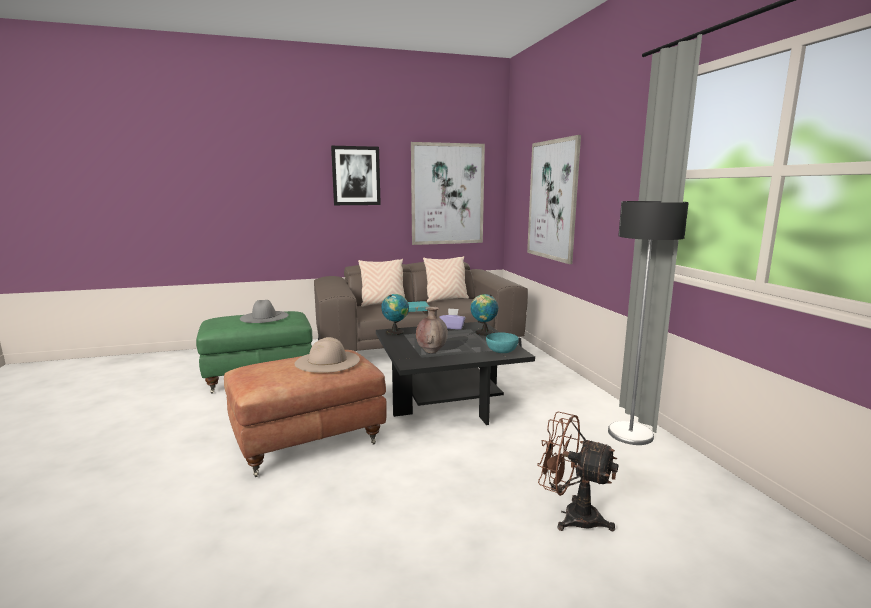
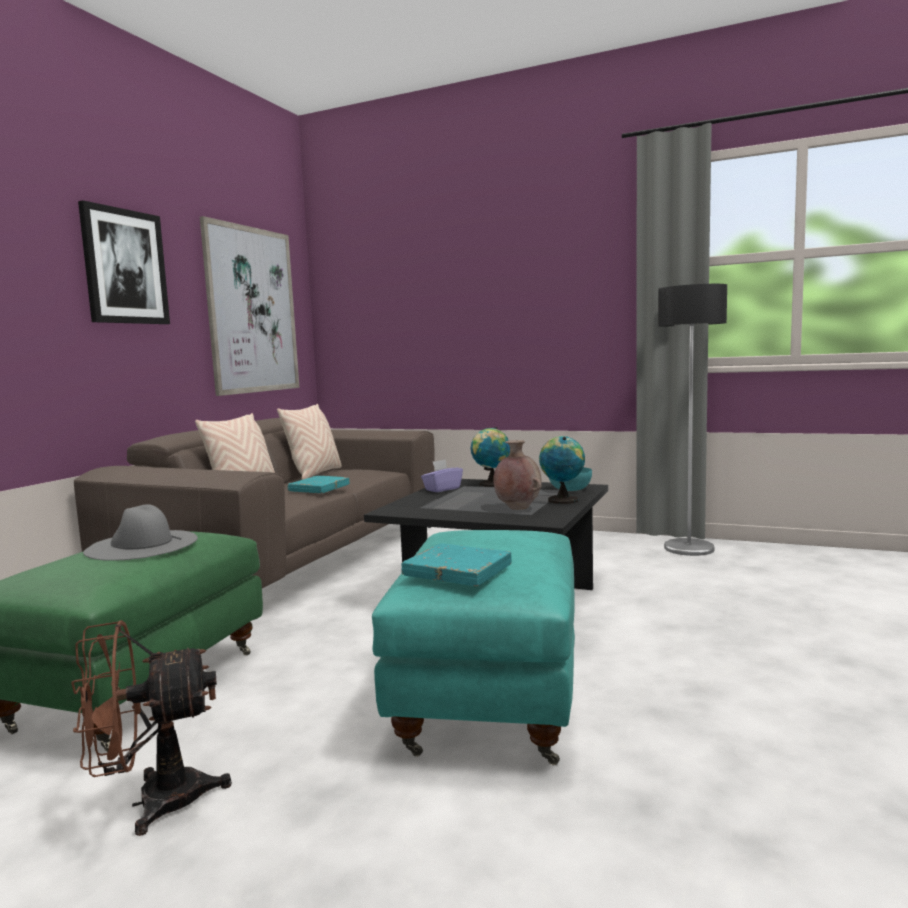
camera: 50 degrees left, 5 degrees down
(263, 367) = (457, 571): none -> turquoise book
(309, 441) = (488, 697): brown ottoman -> turquoise ottoman
(327, 361) = (498, 539): beige hat -> none
(395, 332) = (400, 508): globe -> globe (562, 500)
(552, 200) = (443, 311): picture -> none
(571, 515) = (819, 609): brown fan -> brown fan (153, 802)

